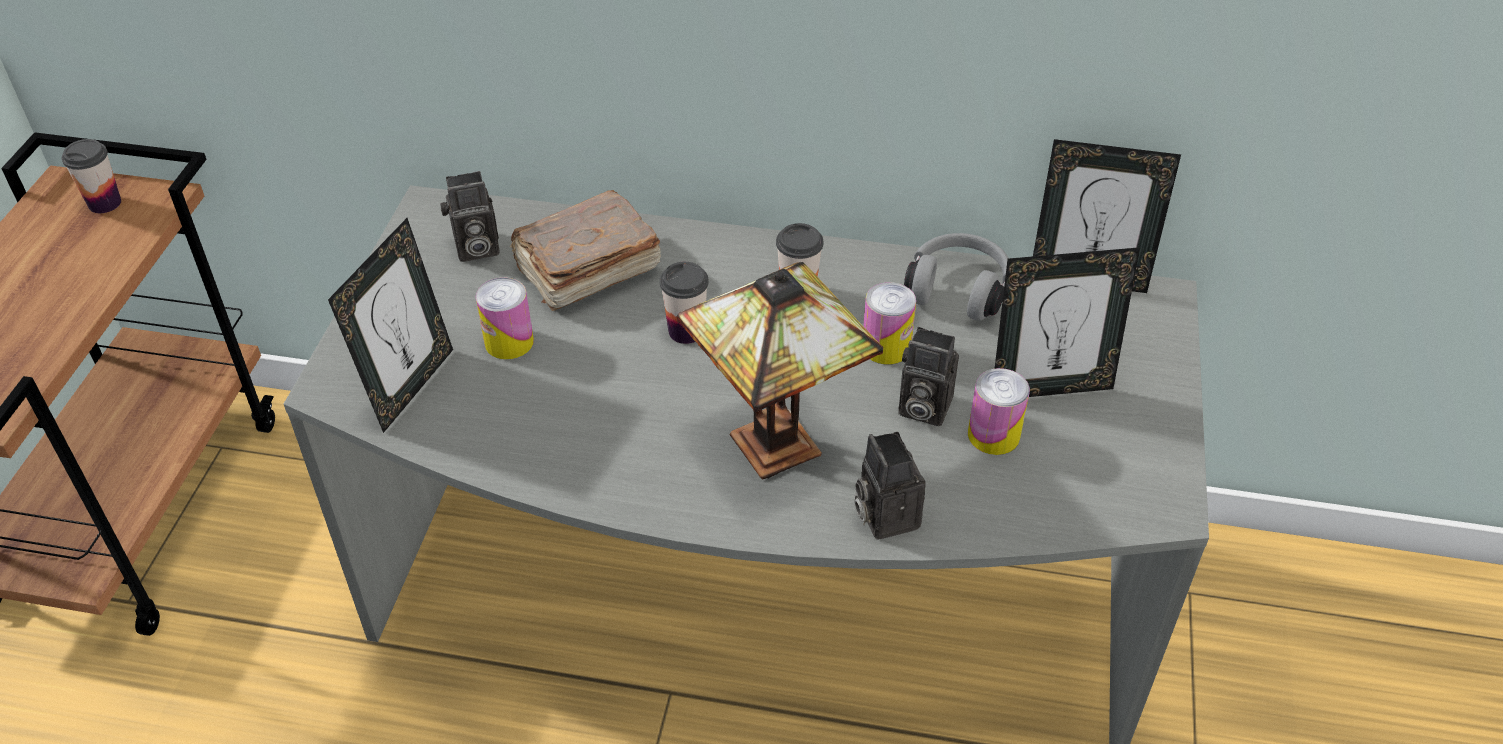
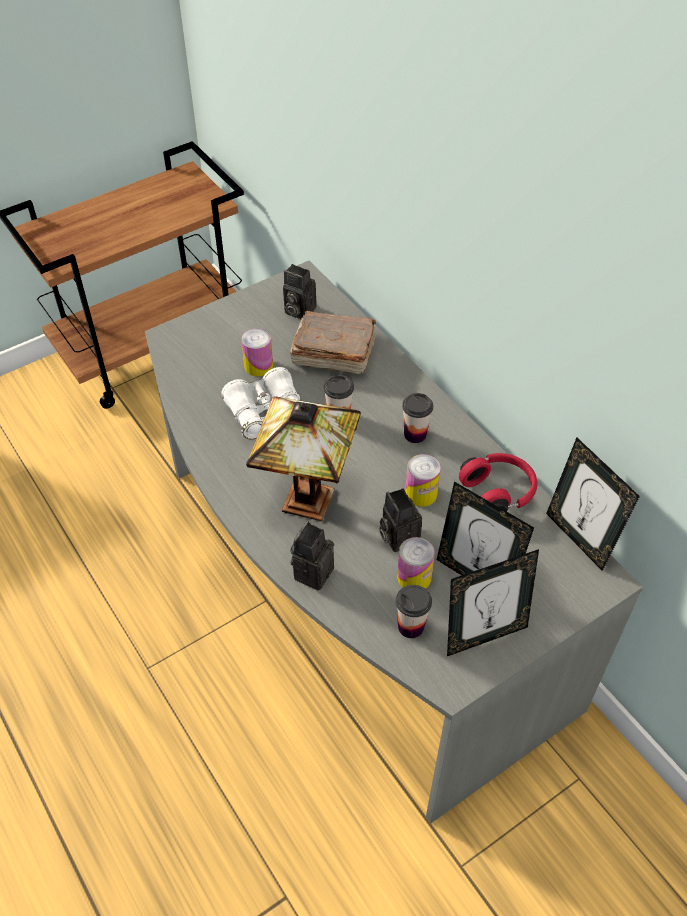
camera: 45 degrees right, 5 degrees up
(104, 203) = (192, 192): cup -> cup (411, 626)
(410, 387) = (197, 358): picture frame -> picture frame (484, 635)
(591, 387) = (266, 412): none -> white binoculars
(958, 289) = (499, 492): grey headphones -> red headphones

